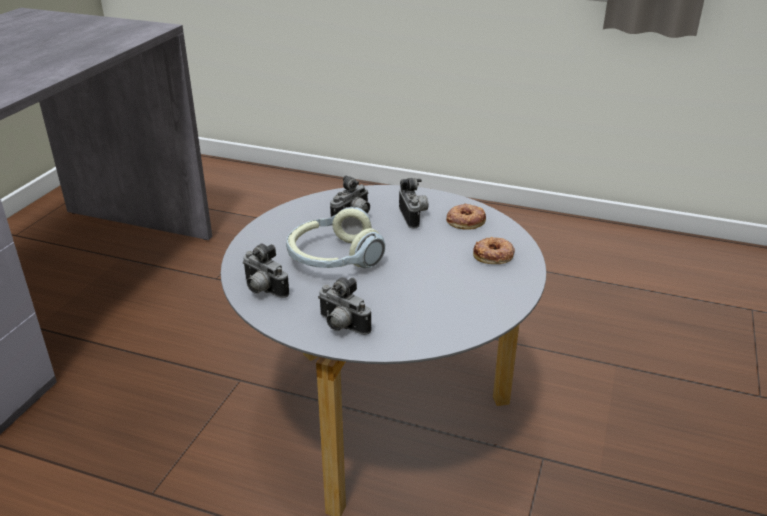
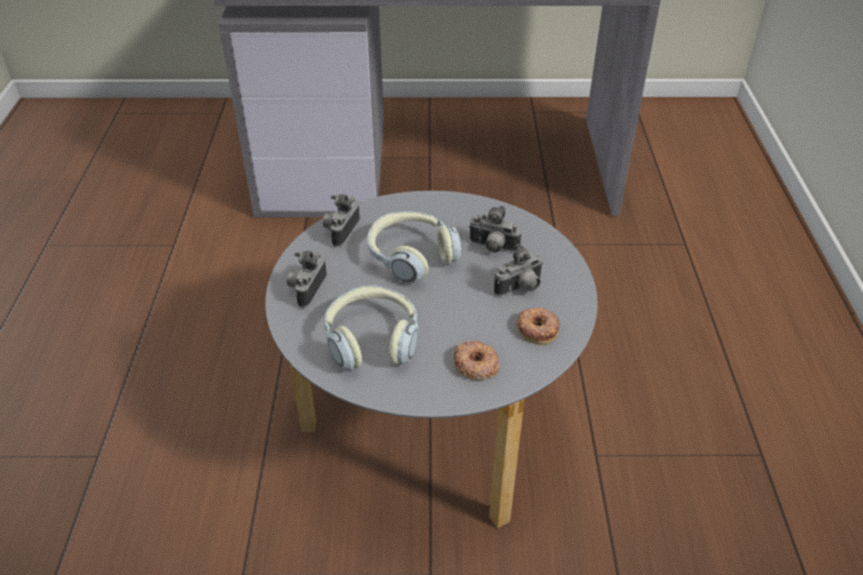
camera: 70 degrees right, 10 degrees up
(437, 300) = (372, 339): none -> headphones

